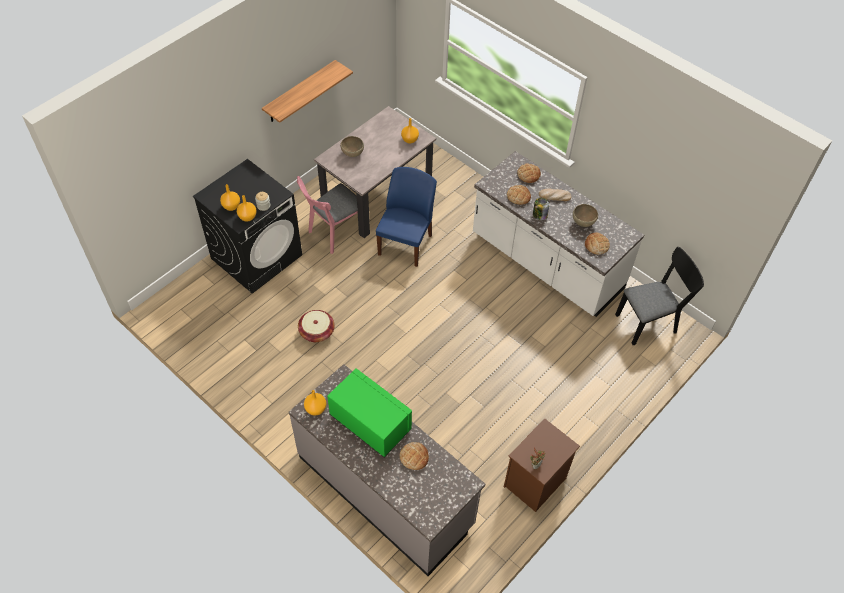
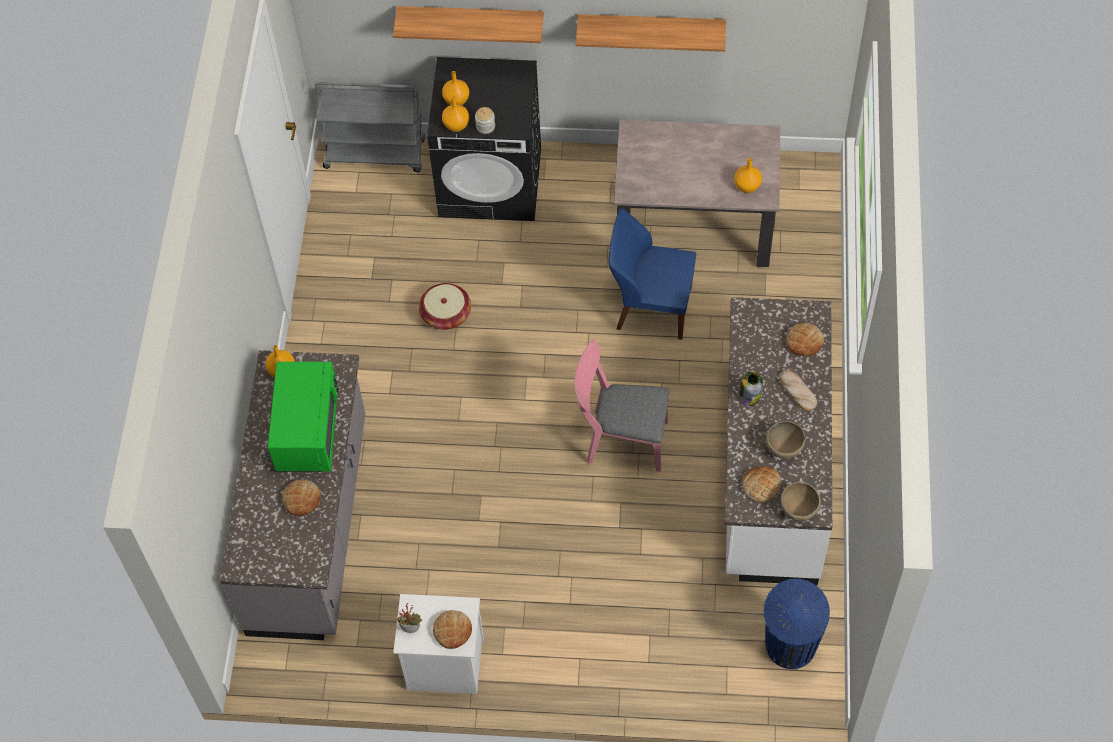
camera: 55 degrees right, 5 degrees up
(178, 293) = (376, 153): none -> grey cart
(204, 154) = (471, 20): none -> shelf
(334, 233) = (595, 227): pink chair -> pink chair (620, 440)
(352, 154) = (665, 149): brown bowl -> brown bowl (798, 510)
(406, 244) = (651, 307): blue chair -> blue chair turned 150 degrees counterclockwise
(518, 196) = (757, 354): bread -> bread (452, 630)
(535, 483) = (443, 666): brown nightstand -> white nightstand
(650, 322) = (789, 647): black chair -> blue trash can

